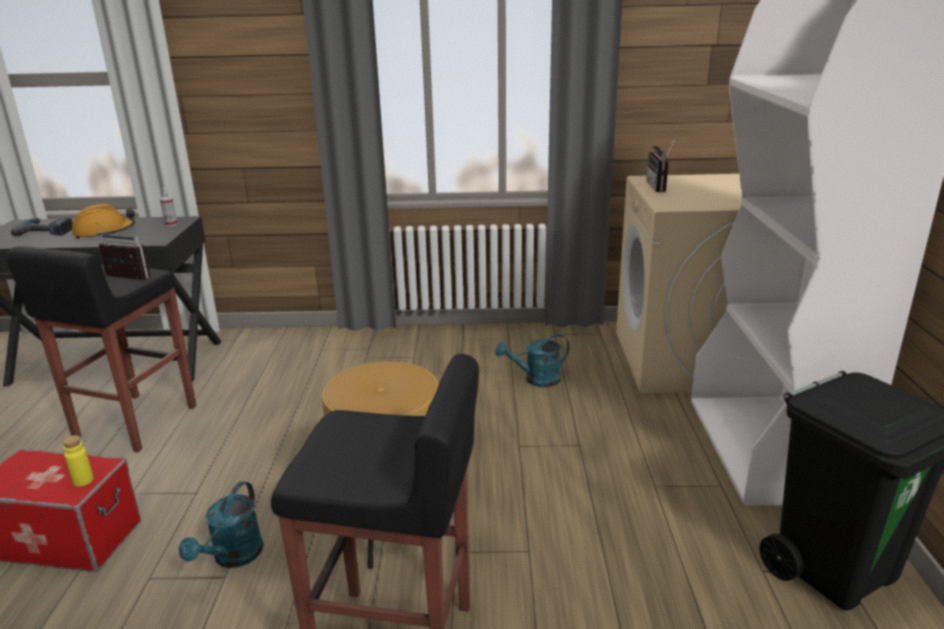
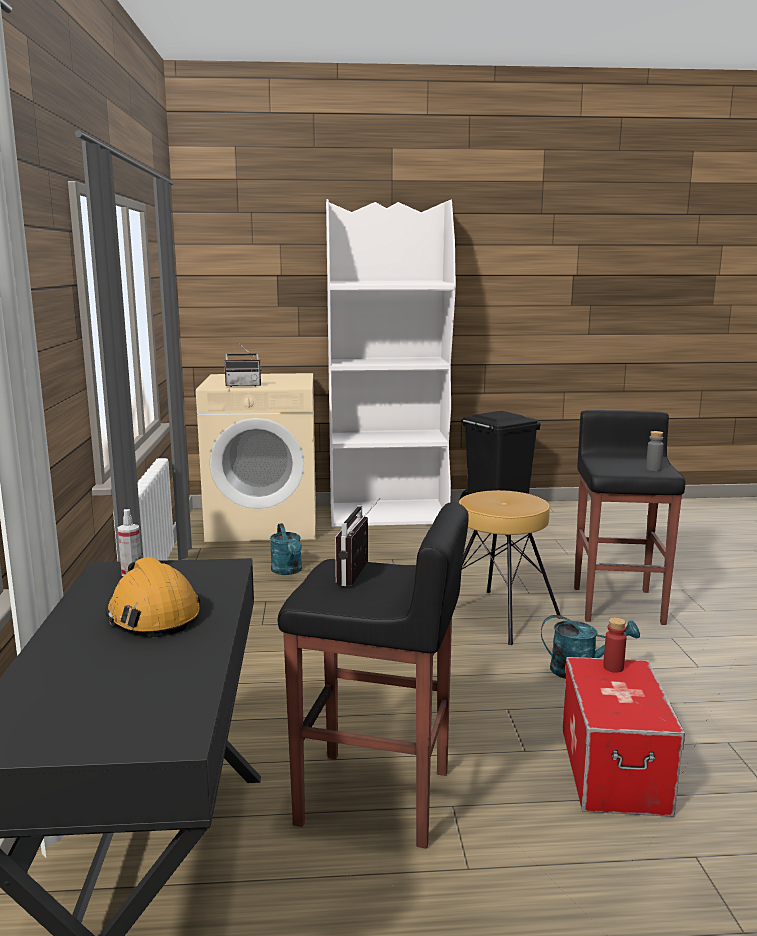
camera: 95 degrees left, 10 degrees down
(47, 231) = (105, 678): power drill -> none
(83, 480) = (613, 667): yellow bottle -> red bottle
(334, 470) = (653, 469): none -> grey bottle

